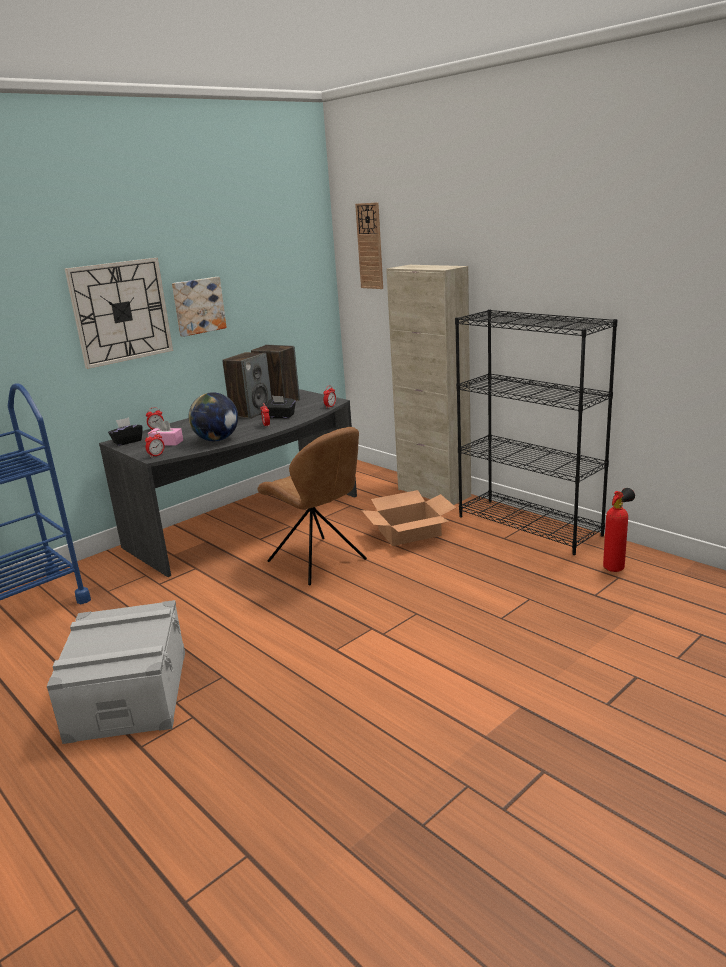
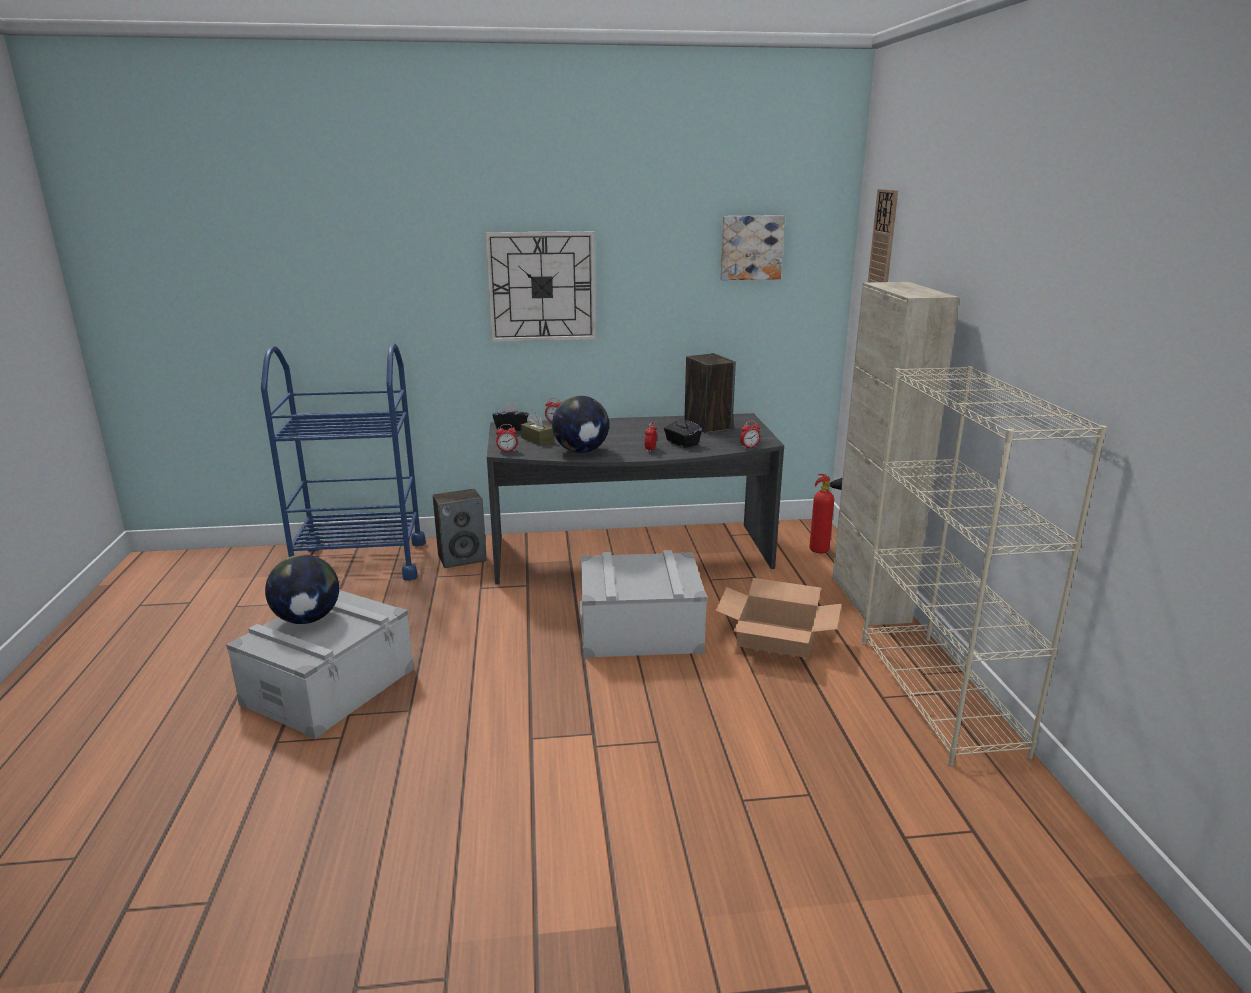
camera: 35 degrees right, 0 degrees up
(95, 640) = (307, 619): none -> globe
(166, 442) = (537, 440): pink tissue box -> brown tissue box
(198, 306) = (639, 293): picture -> picture (751, 247)
(251, 412) = (663, 430): speaker -> speaker (462, 558)
(319, 562) = (640, 630): brown chair -> grey storage box
(529, 526) = (939, 696): black bookcase -> beige bookcase
(615, 567) = (988, 814): fire extinguisher -> fire extinguisher (823, 551)

